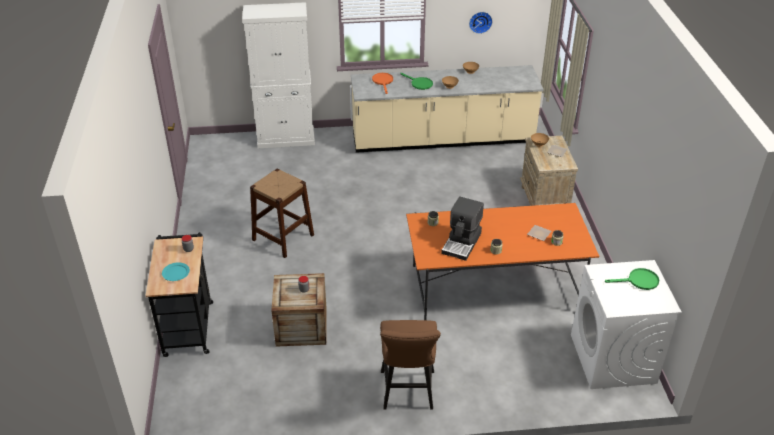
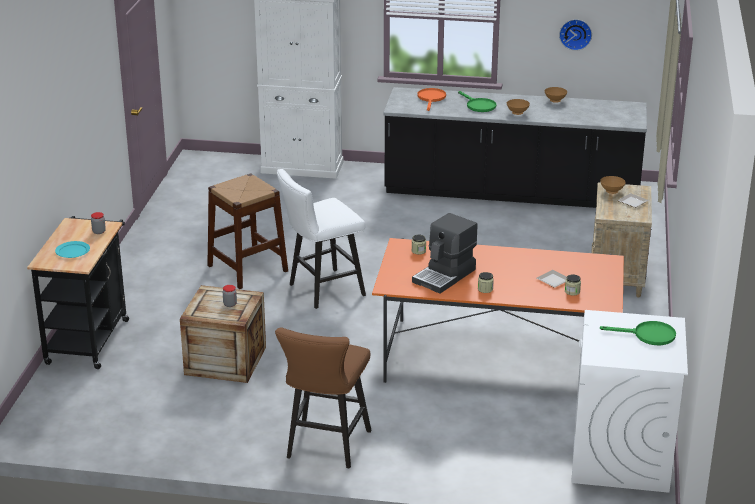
camera: 15 degrees right, 10 degrees down
(346, 249) = (321, 291): none -> white stool
(443, 139) = (511, 193): beige counter -> black counter

